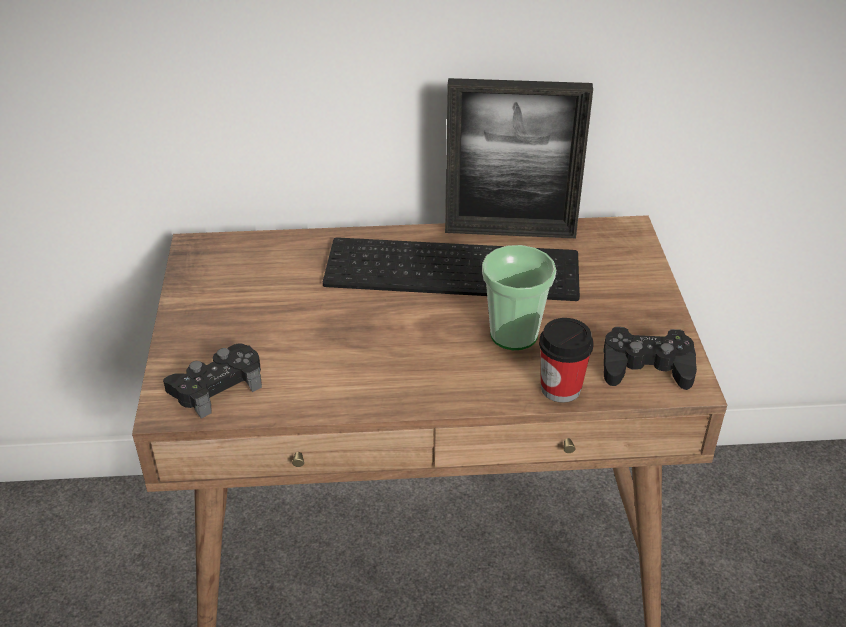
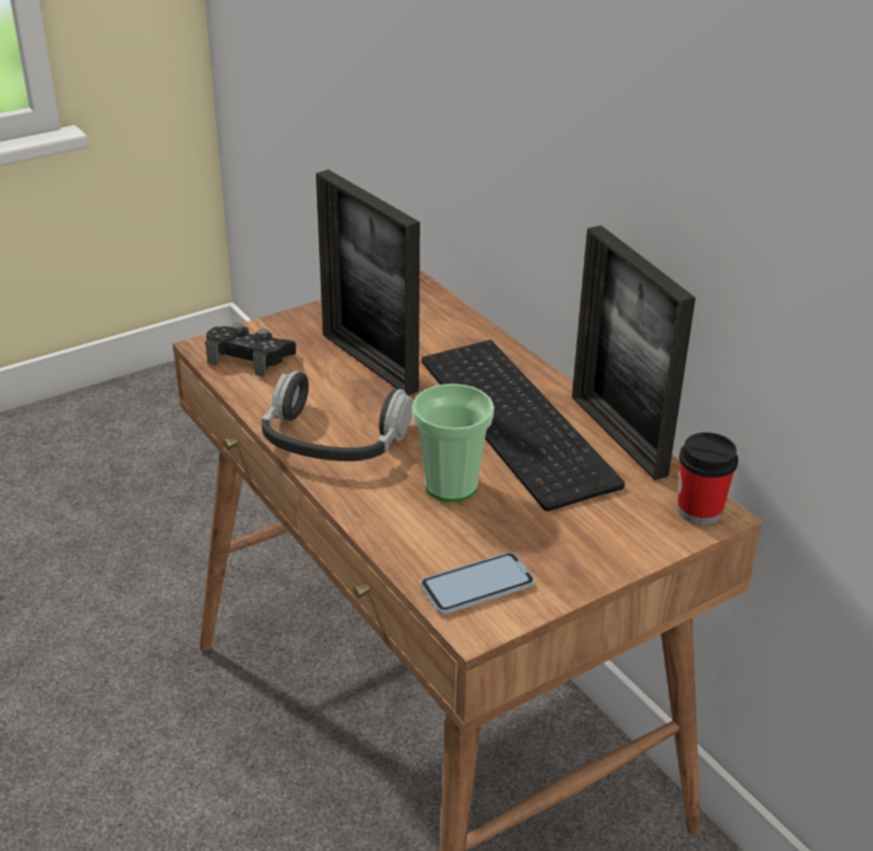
camera: 60 degrees right, 5 degrees down
(297, 315) = (369, 362): none -> picture frame
(398, 376) = (334, 439): none -> headphones
(560, 388) = (395, 536): cup -> cup (699, 511)
(646, 367) = (477, 585): black game controller -> phone

